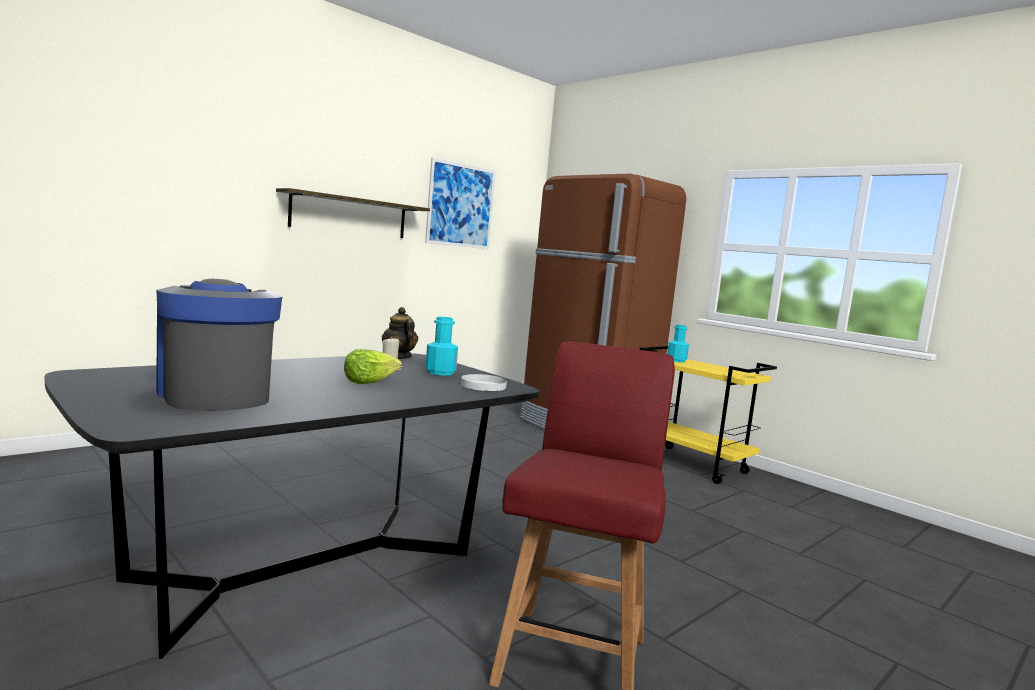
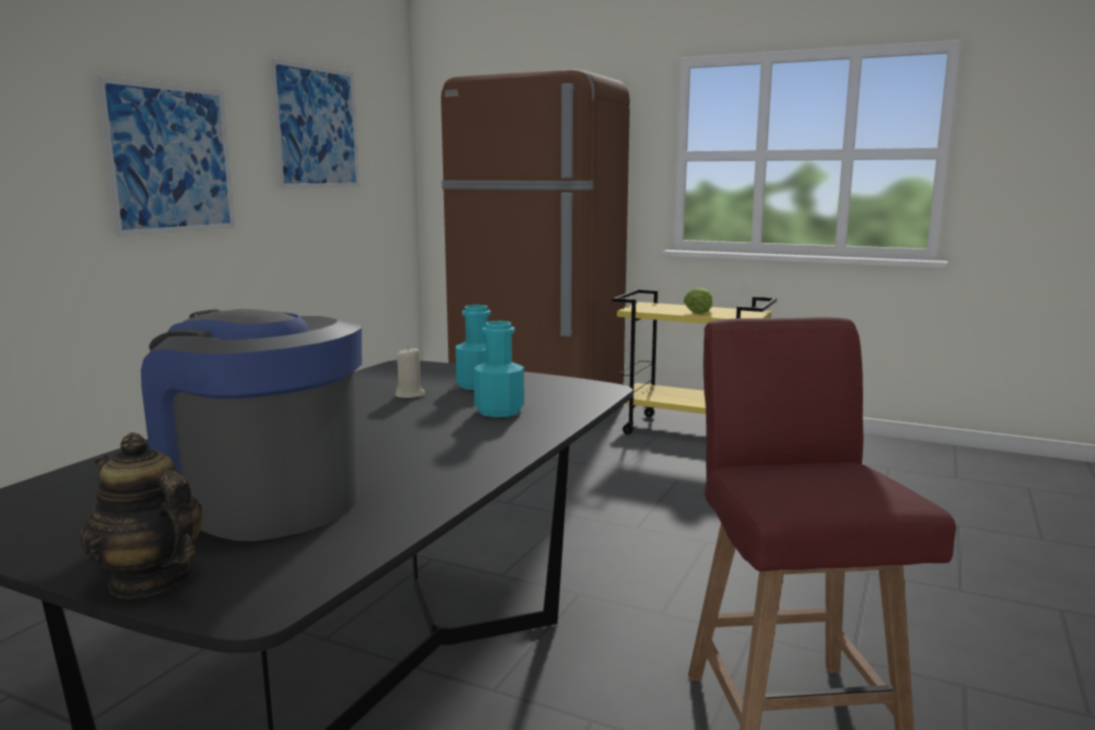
camera: 20 degrees left, 5 degrees up
(350, 216) = (171, 159): shelf -> picture
(369, 382) = (423, 422): lettuce -> lettuce (699, 311)
(398, 357) = (384, 371): teapot -> teapot (150, 580)
(483, 385) = (561, 394): white plate -> none
(676, 360) = (656, 308): turquoise bottle -> turquoise bottle (499, 411)

